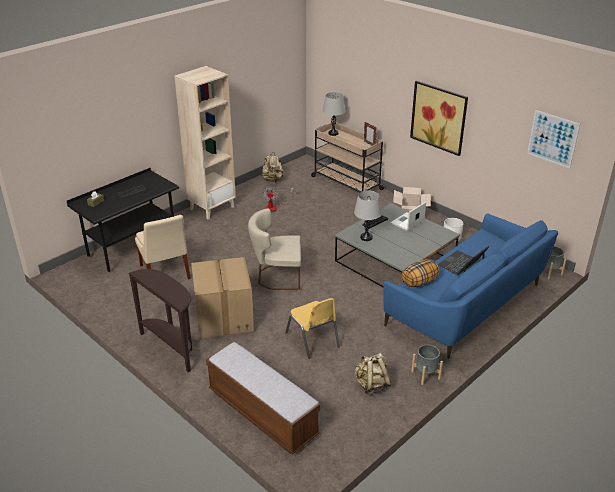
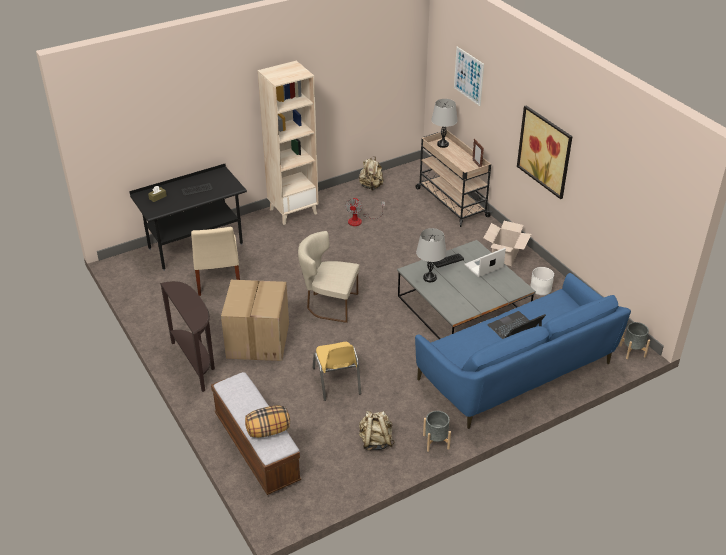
camera: 15 degrees right, 5 degrees up
(419, 282) = (458, 341): pillow -> pillow (268, 431)
(553, 139) = (648, 203): picture -> picture (468, 76)

